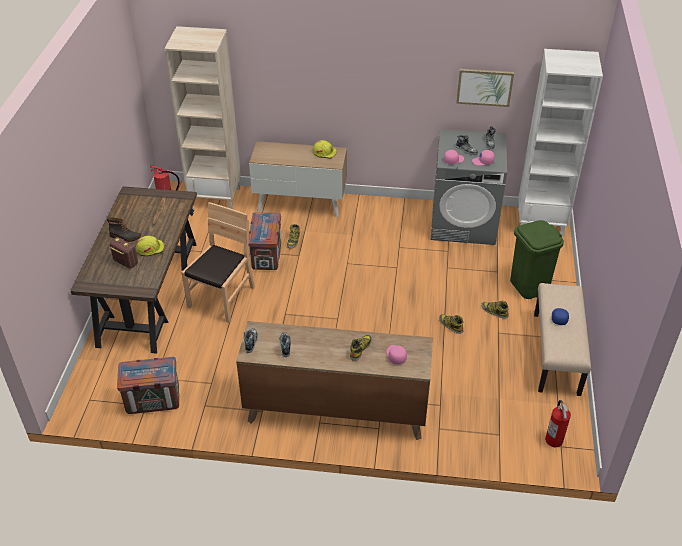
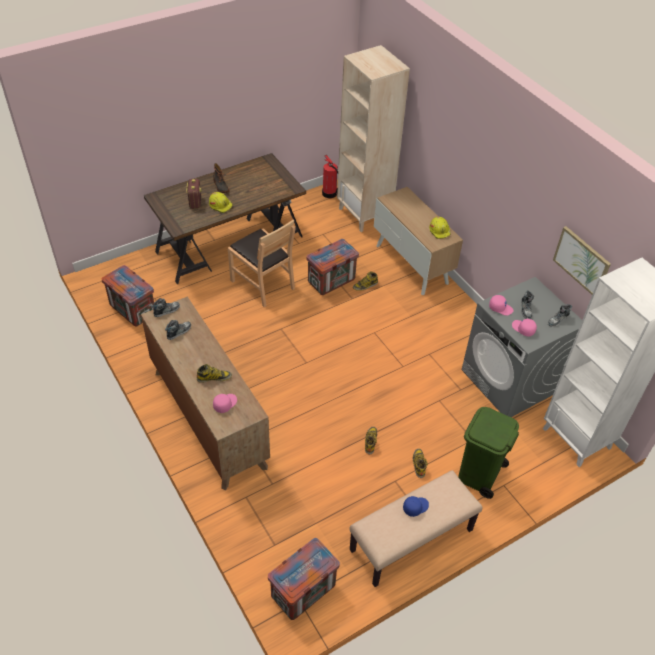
camera: 50 degrees right, 5 degrees up
(222, 297) = (263, 284): brown chair -> brown chair turned 60 degrees clockwise
(554, 440) = (303, 591): fire extinguisher -> crate

